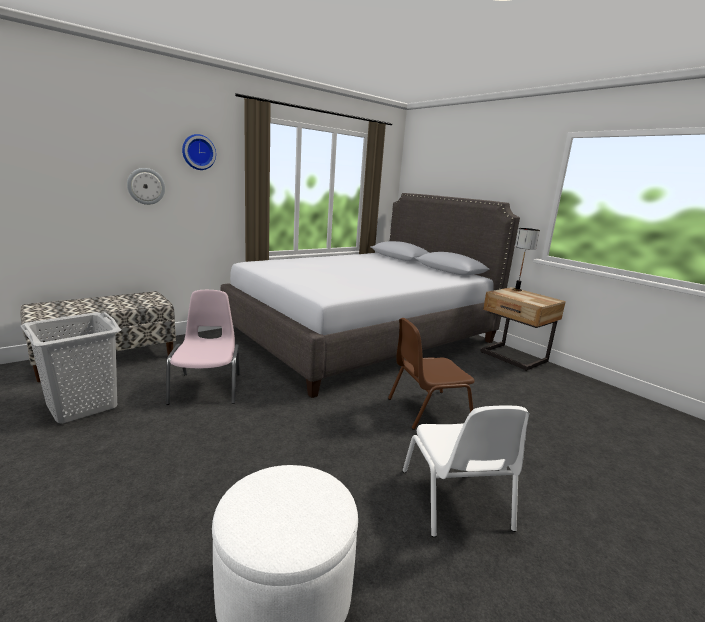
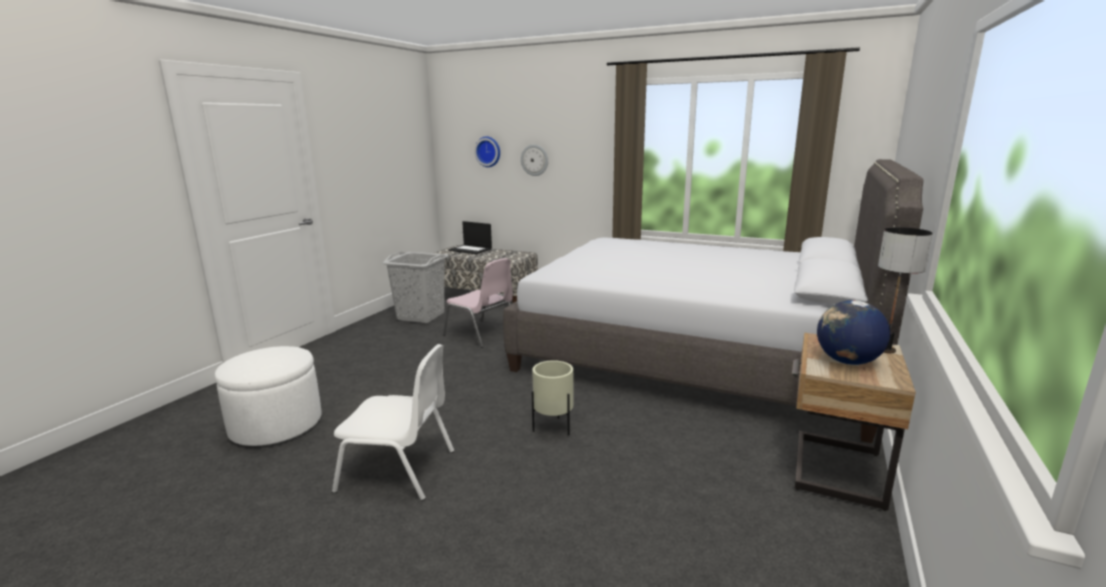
camera: 65 degrees right, 0 degrees up
(68, 304) = (471, 249): none -> laptop
(198, 152) = (578, 126): wall clock -> wall clock (488, 151)
(207, 387) = (482, 334): pink chair -> pink chair turned 75 degrees clockwise
(427, 410) = (553, 428): brown chair -> beige planter
(456, 500) = (399, 470): white chair -> white chair turned 135 degrees counterclockwise
(529, 298) = (847, 361): none -> globe

